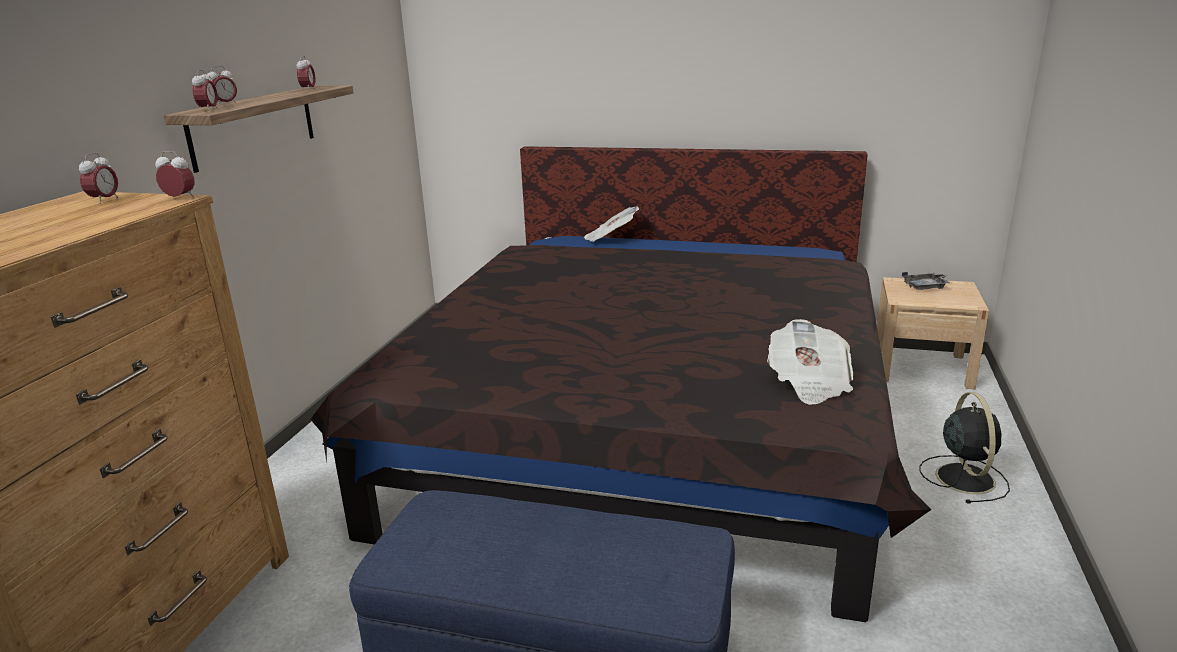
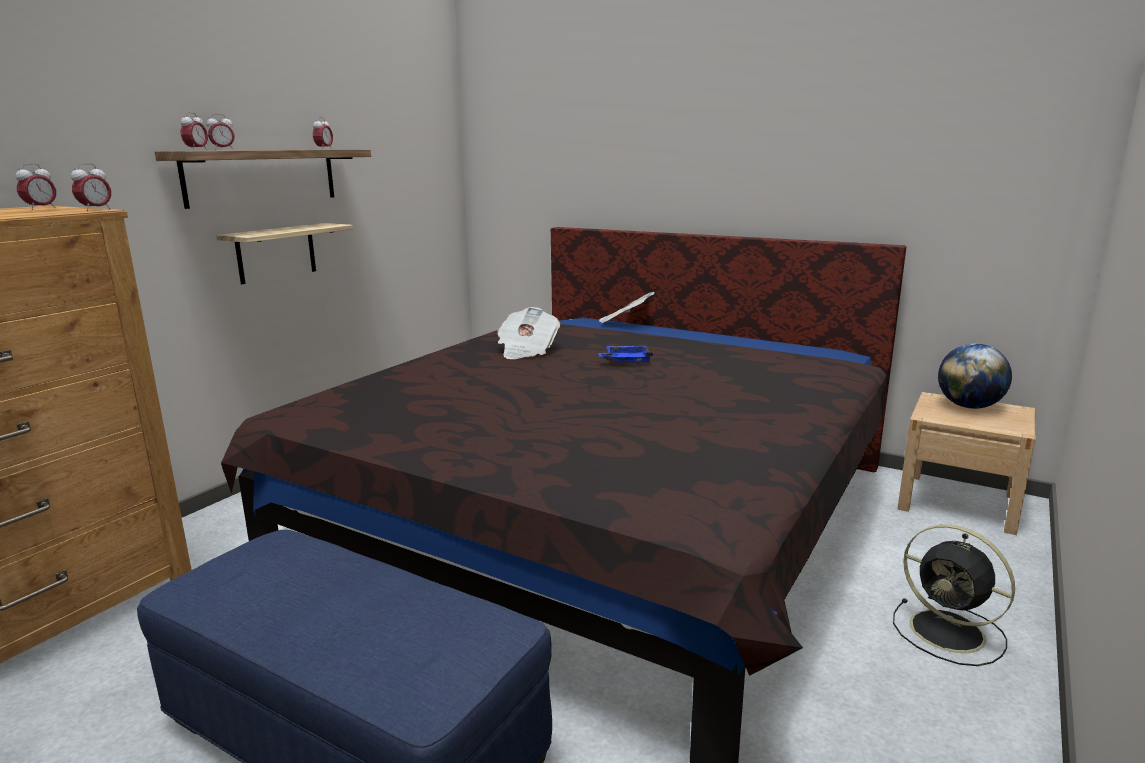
camera: 15 degrees right, 5 degrees down
(180, 198) = (95, 210): alarm clock -> alarm clock turned 90 degrees clockwise
(272, 205) = (276, 253): none -> shelf
(650, 281) = (626, 361): none -> blue tray
(808, 383) = (709, 474): newspaper -> newspaper (526, 351)
(926, 287) = (969, 406): grey tray -> globe
(964, 477) = (950, 633): black fan -> black fan turned 120 degrees clockwise

